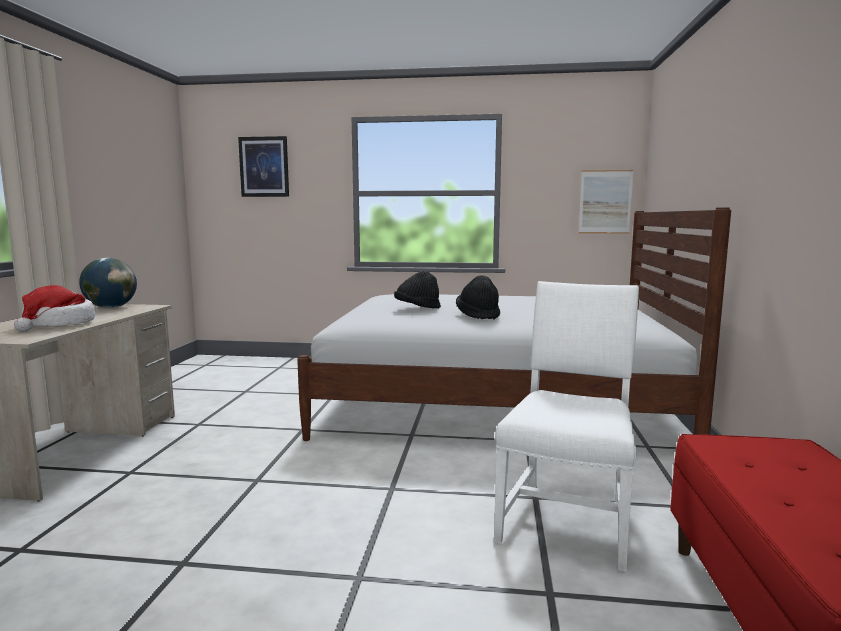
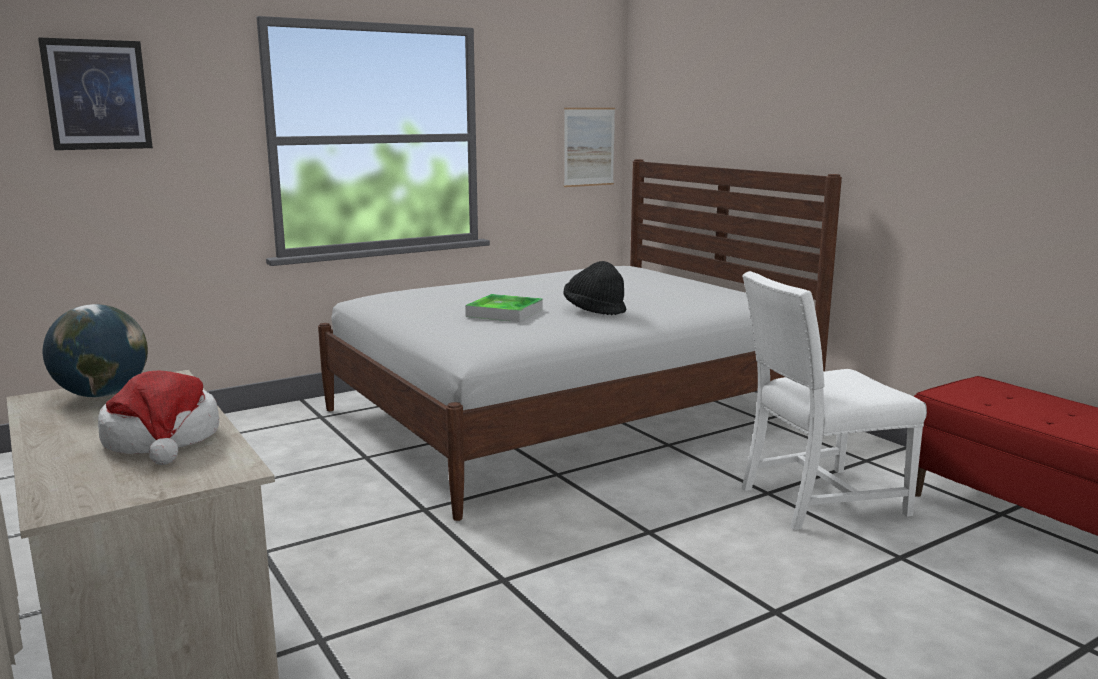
camera: 40 degrees left, 5 degrees up
(417, 309) = (504, 313): black hat -> tray
(567, 518) = (817, 500): white chair -> white chair turned 90 degrees counterclockwise

